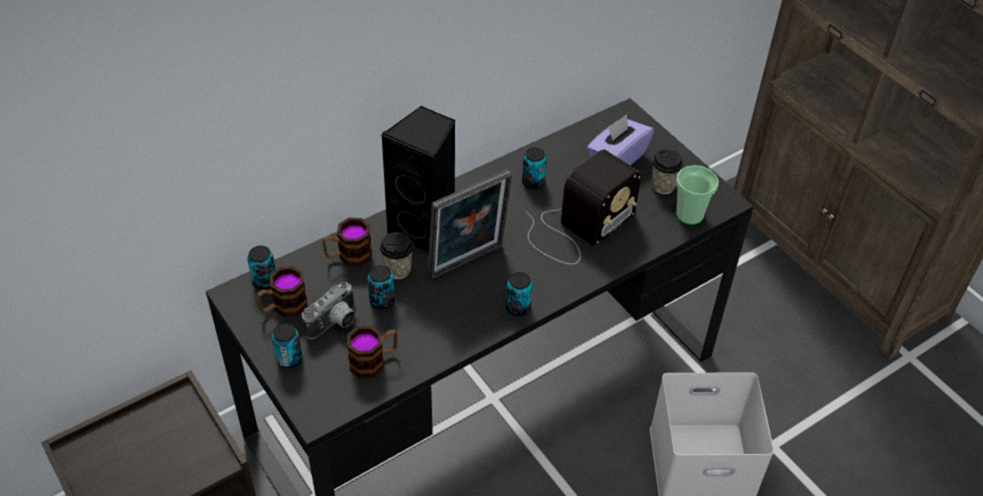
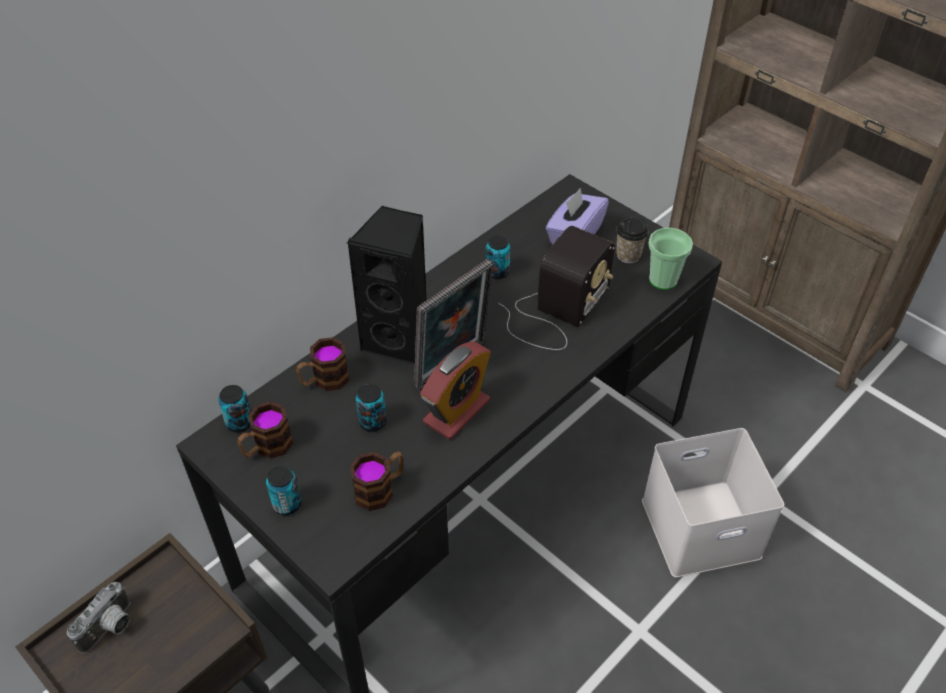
camera: 10 degrees left, 0 degrees up
(335, 324) = (328, 456): camera -> camera (110, 628)
(398, 270) = (381, 386): cup -> none
(460, 304) = (456, 411): none -> alarm clock
(518, 308) = (518, 404): can -> none

